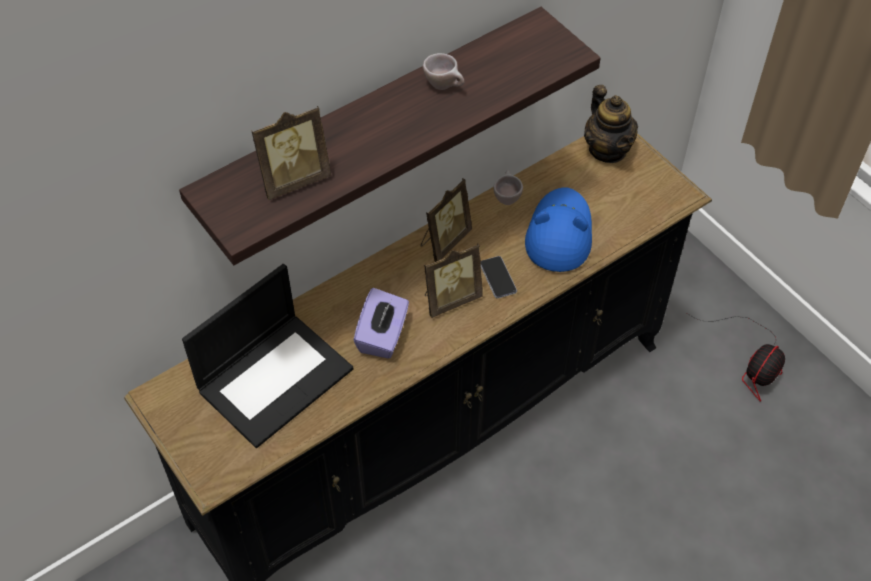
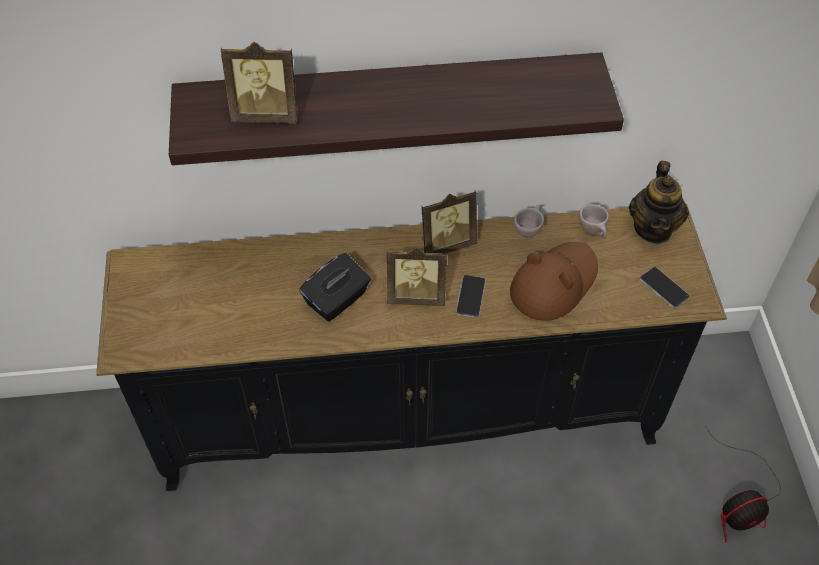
camera: 30 degrees right, 0 degrees up
(275, 377) = (227, 292): laptop -> none
(383, 336) = (337, 300): purple tissue box -> black tissue box
(445, 86) = (457, 88): beige cup -> beige cup (593, 232)
(559, 234) = (553, 283): blue hat -> brown hat
(649, 197) = (664, 288): none -> phone

